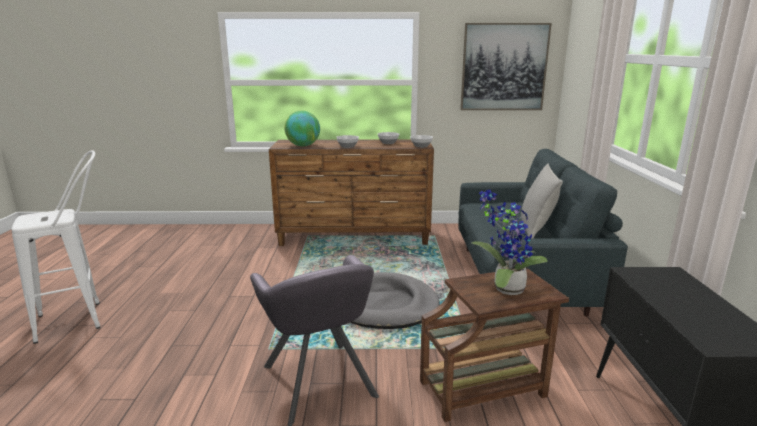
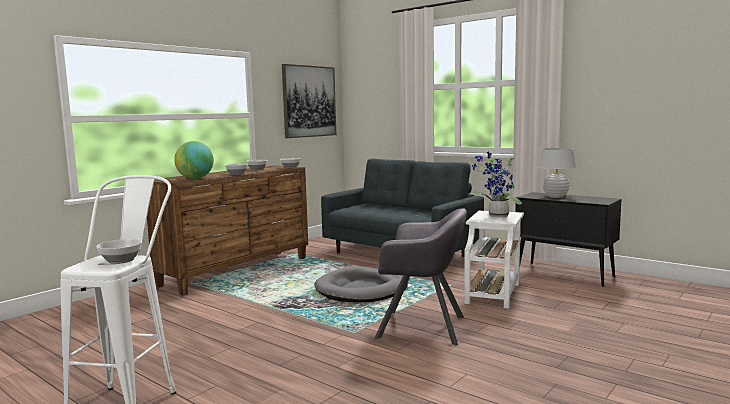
camera: 50 degrees left, 10 degrees down
(50, 219) = (121, 261): none -> bowl
(485, 388) = (493, 293): brown side table -> white side table
(536, 230) = (412, 210): grey pillow -> none
(677, 293) = (555, 196): none -> white table lamp

